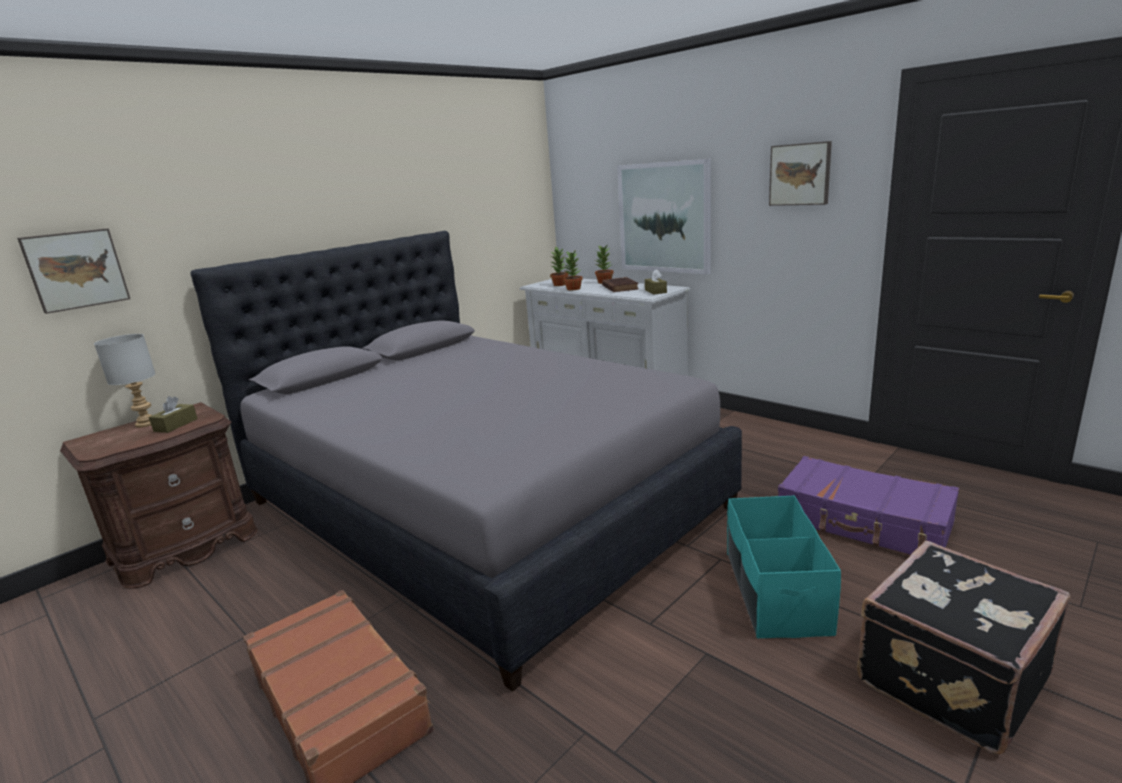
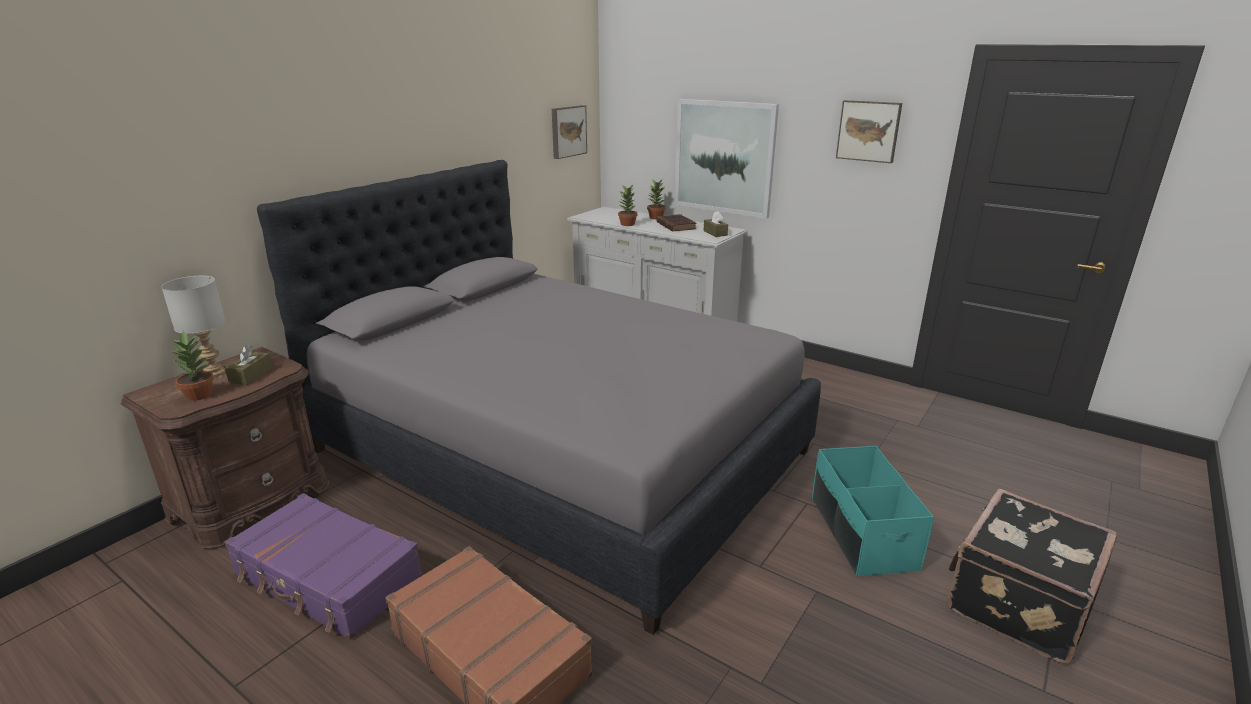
camera: 10 degrees left, 5 degrees up
(75, 269) = (138, 205): picture -> picture (567, 131)
(560, 284) = (610, 217): potted plant -> potted plant (200, 395)
(863, 522) = (922, 465): purple suitcase -> purple suitcase (327, 578)

